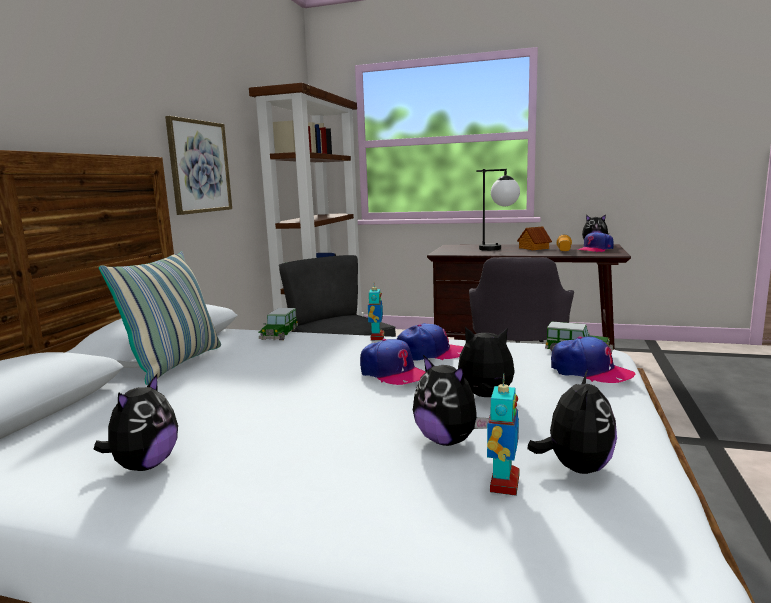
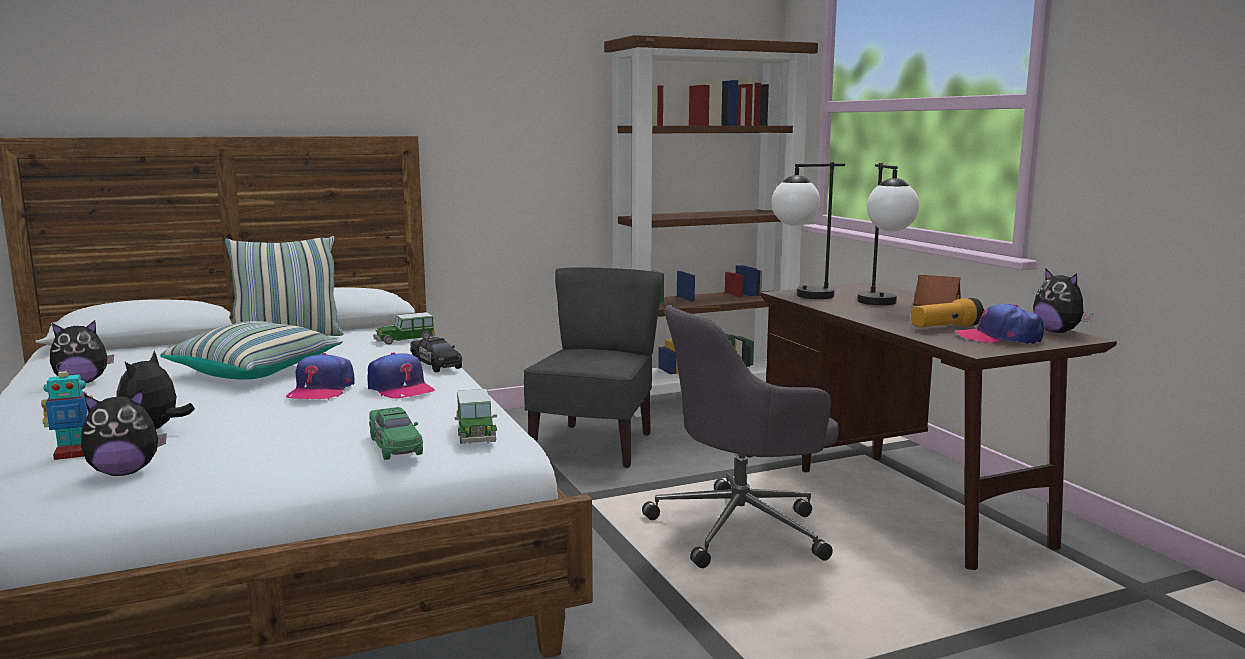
camera: 50 degrees right, 0 degrees up
(199, 167) = (498, 143): picture -> none
(279, 386) = (256, 371): none -> pillow
(377, 337) = (436, 365): toy robot -> black toy car
(454, 253) = (801, 296): none -> table lamp
(485, 397) = (279, 426): plush toy -> none
(589, 371) = (395, 446): cap -> green toy car

